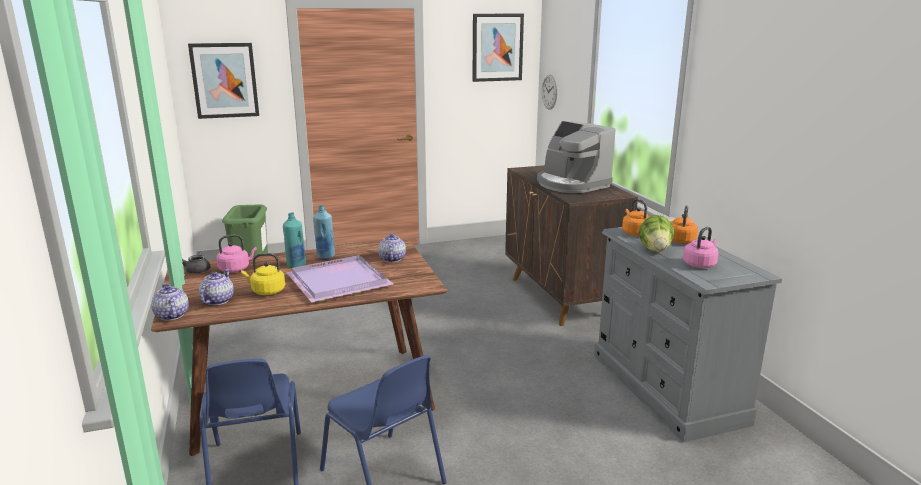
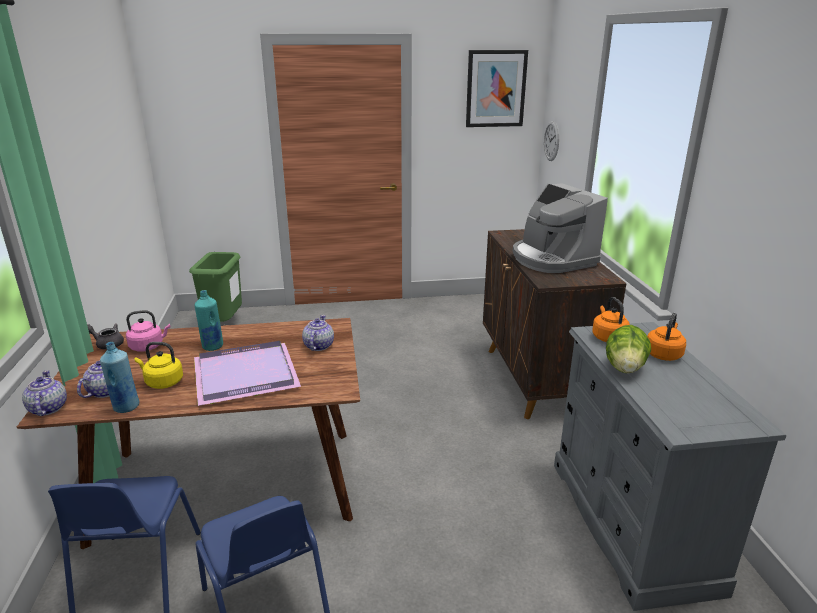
camera: 10 degrees right, 5 degrees up
(224, 80) = (198, 122): picture -> none
(325, 256) = (249, 336): blue bottle -> blue bottle (126, 407)
(700, 264) = (677, 398): pink kettle -> none

